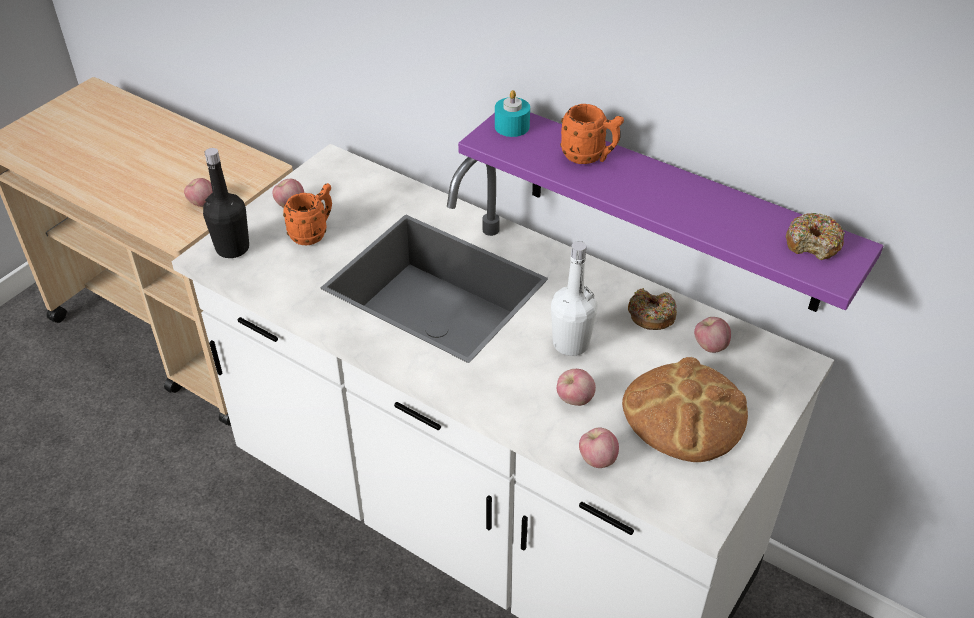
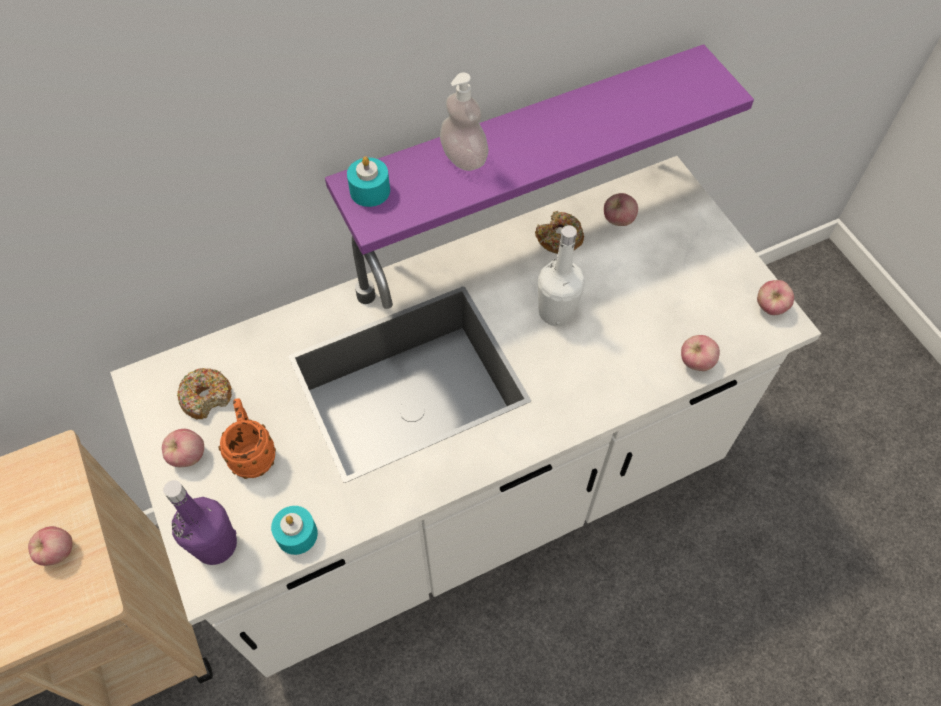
camera: 60 degrees left, 15 degrees up
(232, 248) = (216, 545): black bottle -> purple bottle
(264, 282) = (297, 534): none -> turquoise candle
(574, 399) = (622, 343): apple -> apple (770, 308)
(589, 157) = (464, 158): orange mug -> soap dispenser
(684, 413) = (679, 278): bread -> none
(813, 244) = (679, 81): donut -> donut (206, 397)

